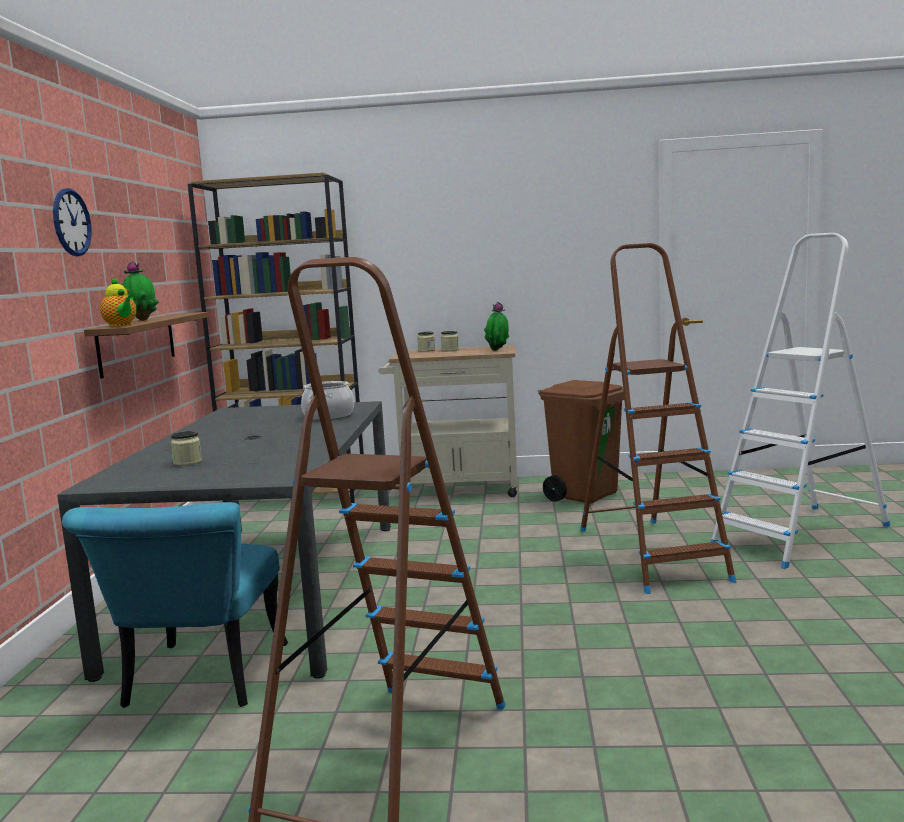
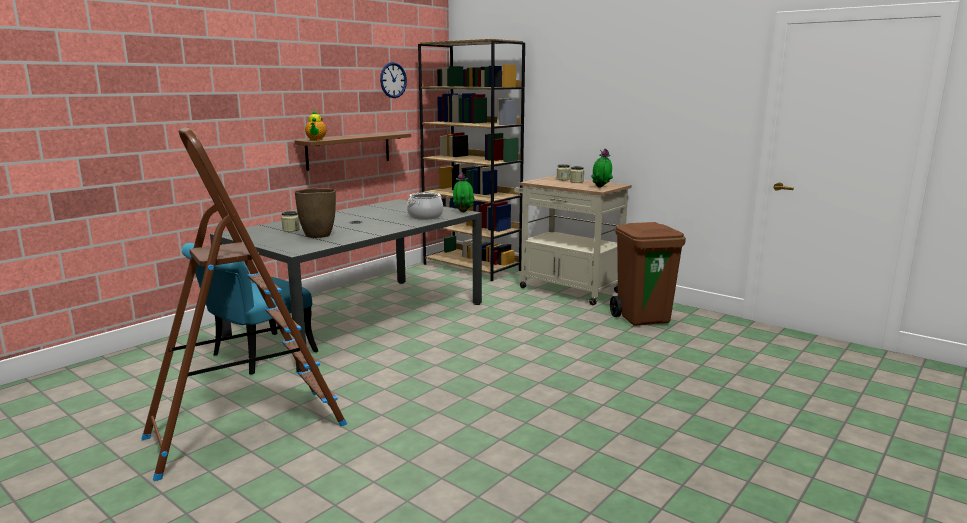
camera: 35 degrees right, 5 degrees up
(71, 222) = (292, 75): wall clock -> wall clock (393, 80)
(142, 320) = (347, 136): potted plant -> potted plant (463, 211)
(255, 459) = (318, 235): none -> brown vase
(651, 553) = (602, 373): brown step ladder -> none
(801, 535) = (746, 401): white step ladder -> none

